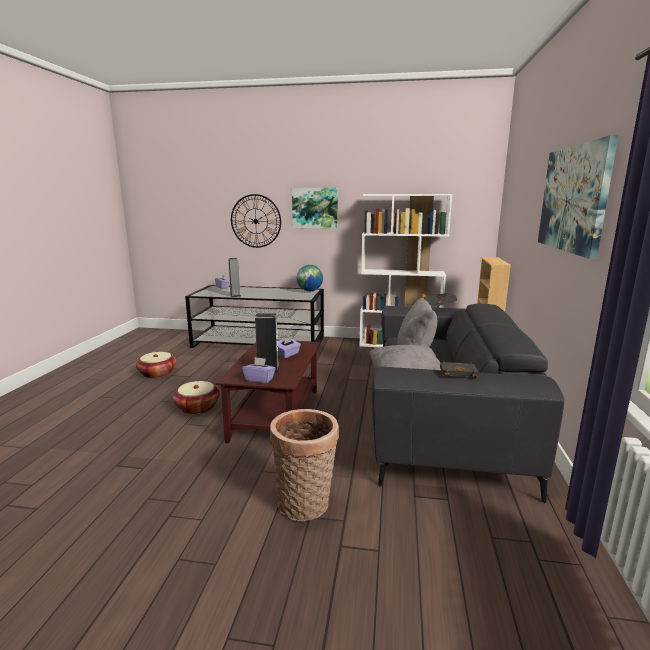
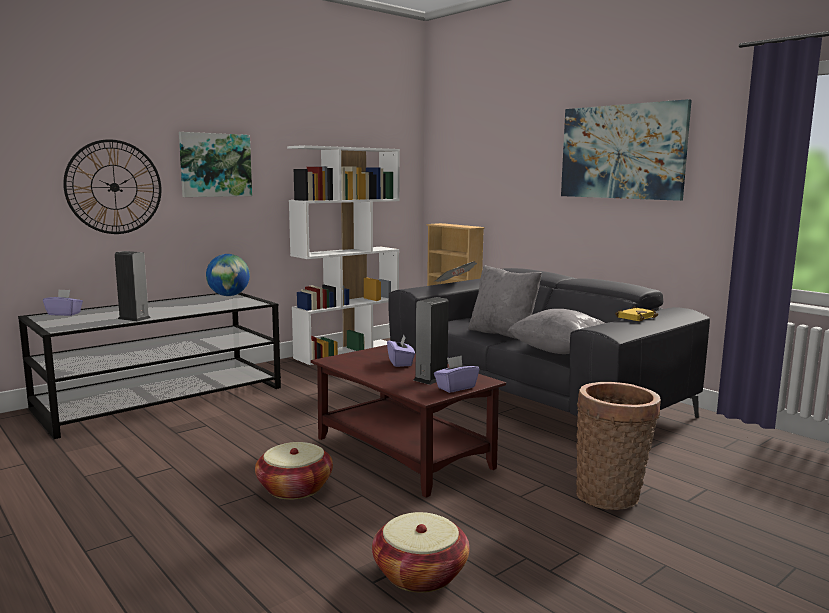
camera: 50 degrees left, 5 degrees down
(157, 373) = (101, 485): basket -> basket (420, 573)
(459, 372) = (635, 317): black book -> yellow book

